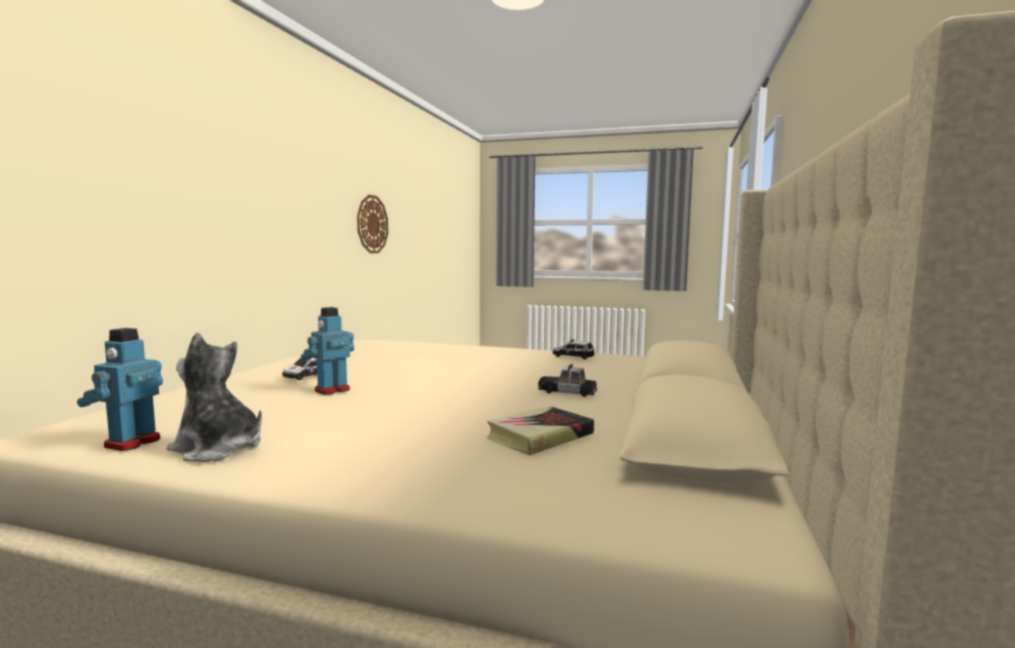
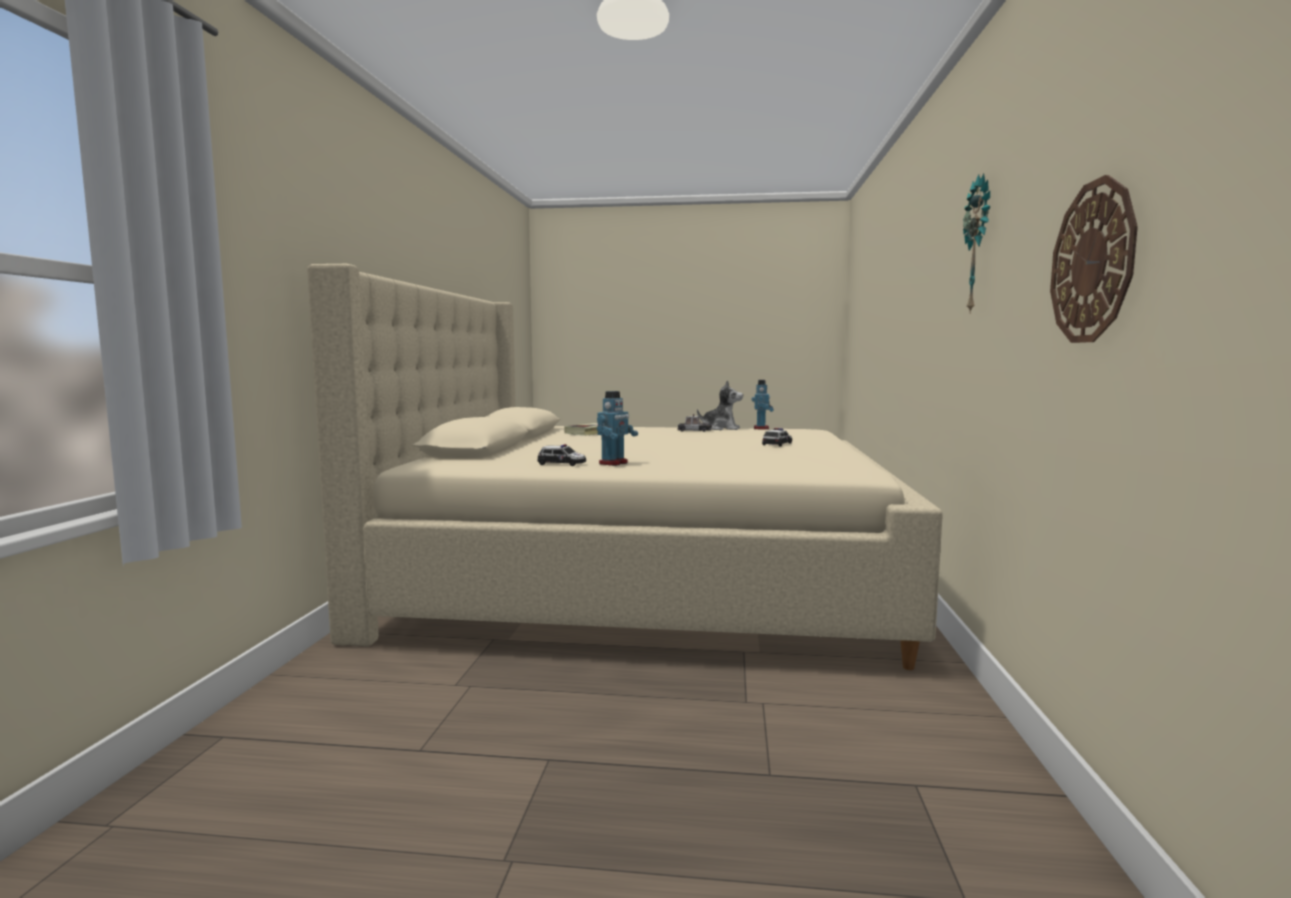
camera: 170 degrees right, 0 degrees up
(292, 185) = (980, 244): none -> wall clock
(331, 390) = (734, 440): toy robot -> toy robot (614, 463)
(567, 391) = (574, 443): toy car -> toy car (694, 430)

